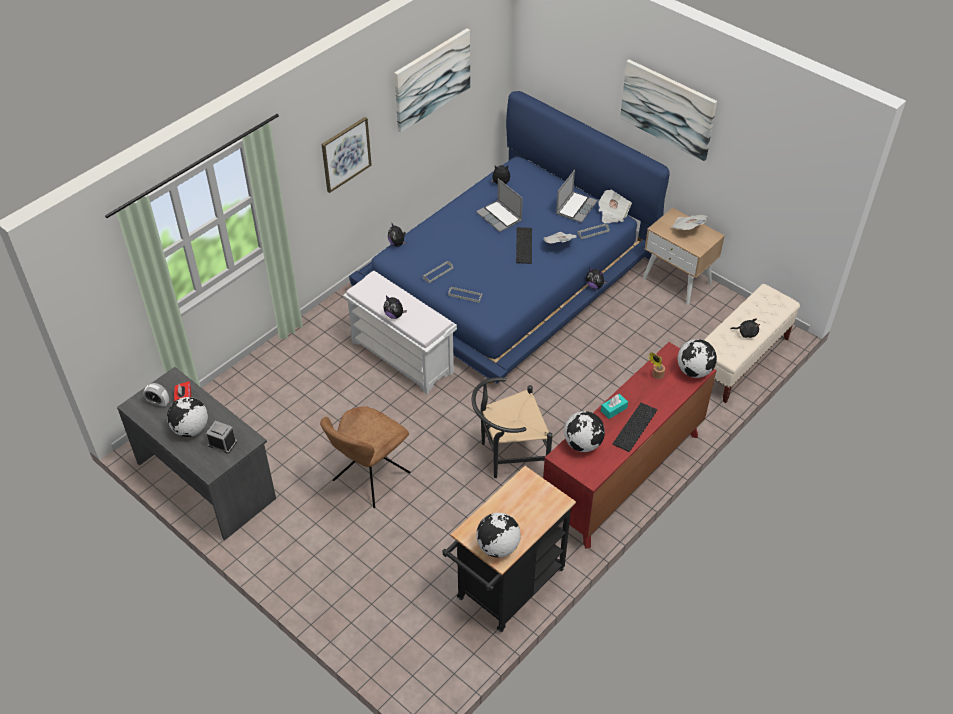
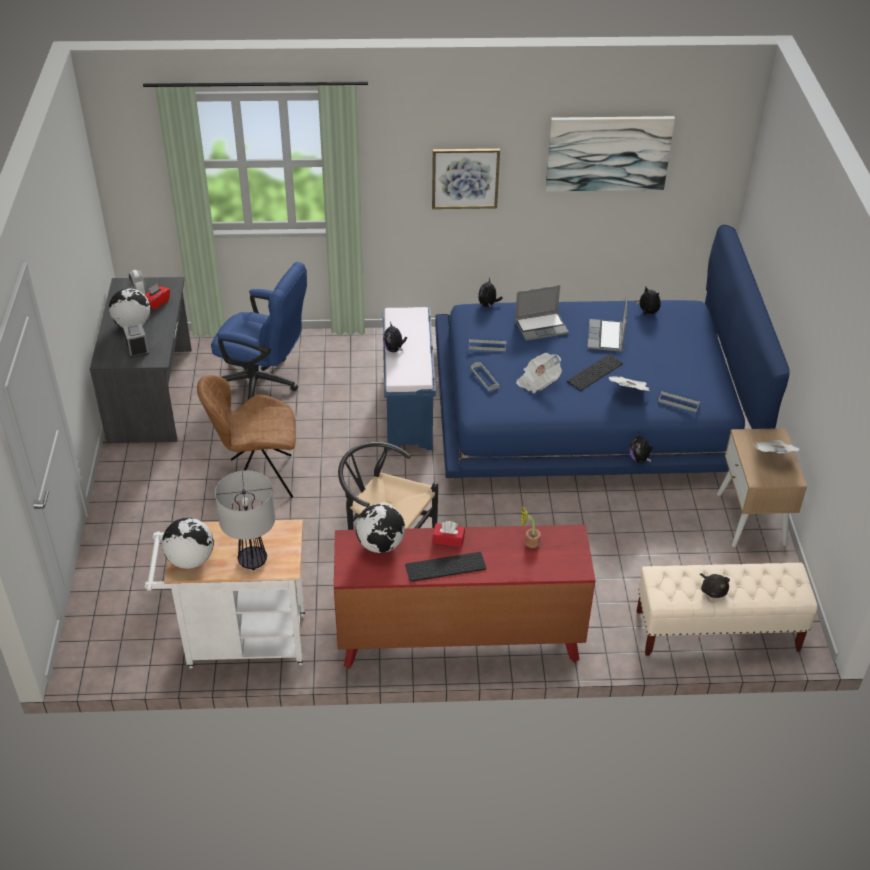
camera: 45 degrees right, 5 degrees down
(278, 411) = (263, 383): none -> blue office chair
(403, 357) = (409, 410): white bench -> blue bench
(506, 589) = (239, 641): black cart -> white cart
(534, 514) = (253, 560): none -> table lamp
(576, 207) = (692, 373): laptop -> laptop (541, 326)
(613, 213) = (723, 400): newspaper -> newspaper (538, 381)
(613, 409) = (448, 539): turquoise tissue box -> red tissue box
(667, 109) = (813, 297): picture -> none
(694, 371) = (571, 565): globe -> none

